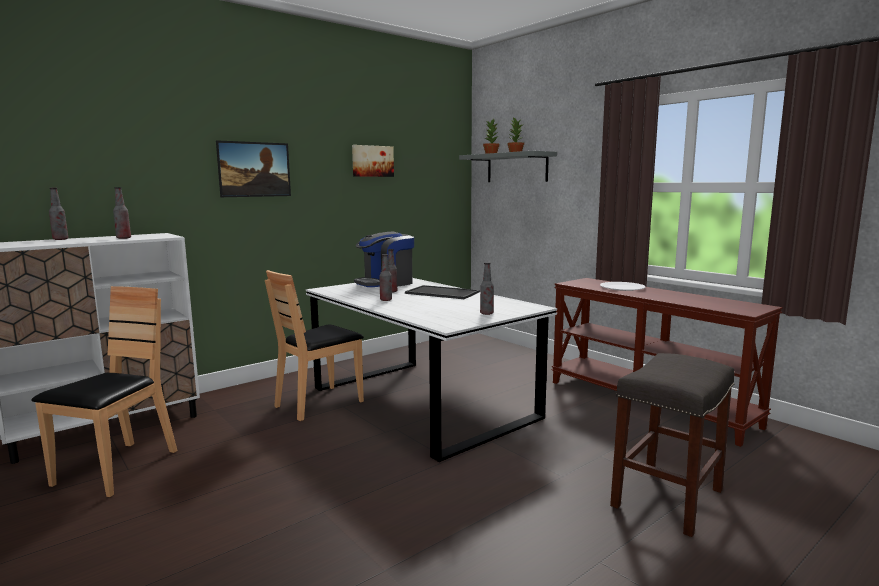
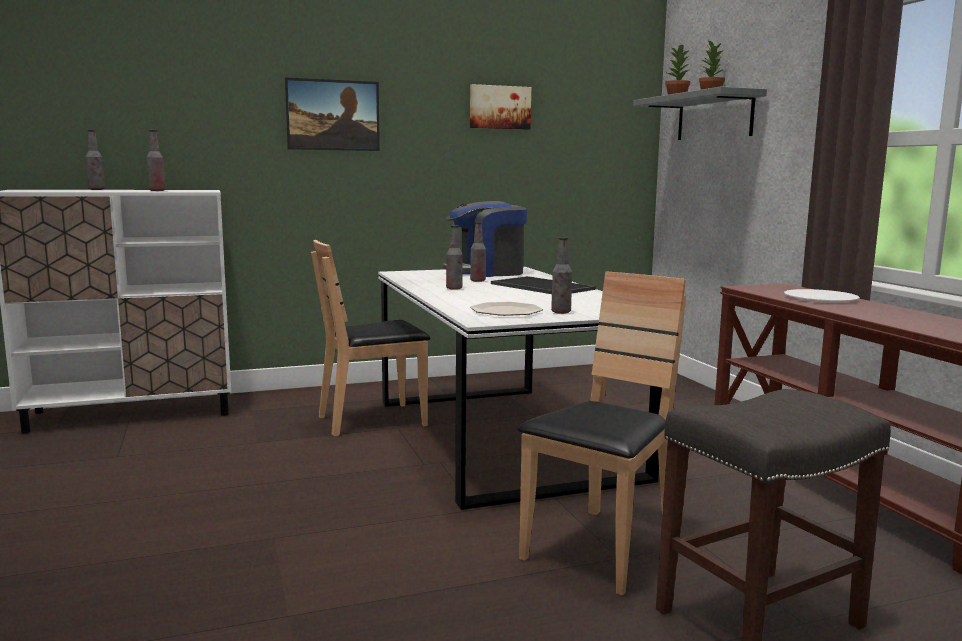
camera: 20 degrees right, 0 degrees up
(117, 468) = (108, 454): brown chair -> brown chair (601, 549)
(451, 316) = (506, 311): none -> plate

